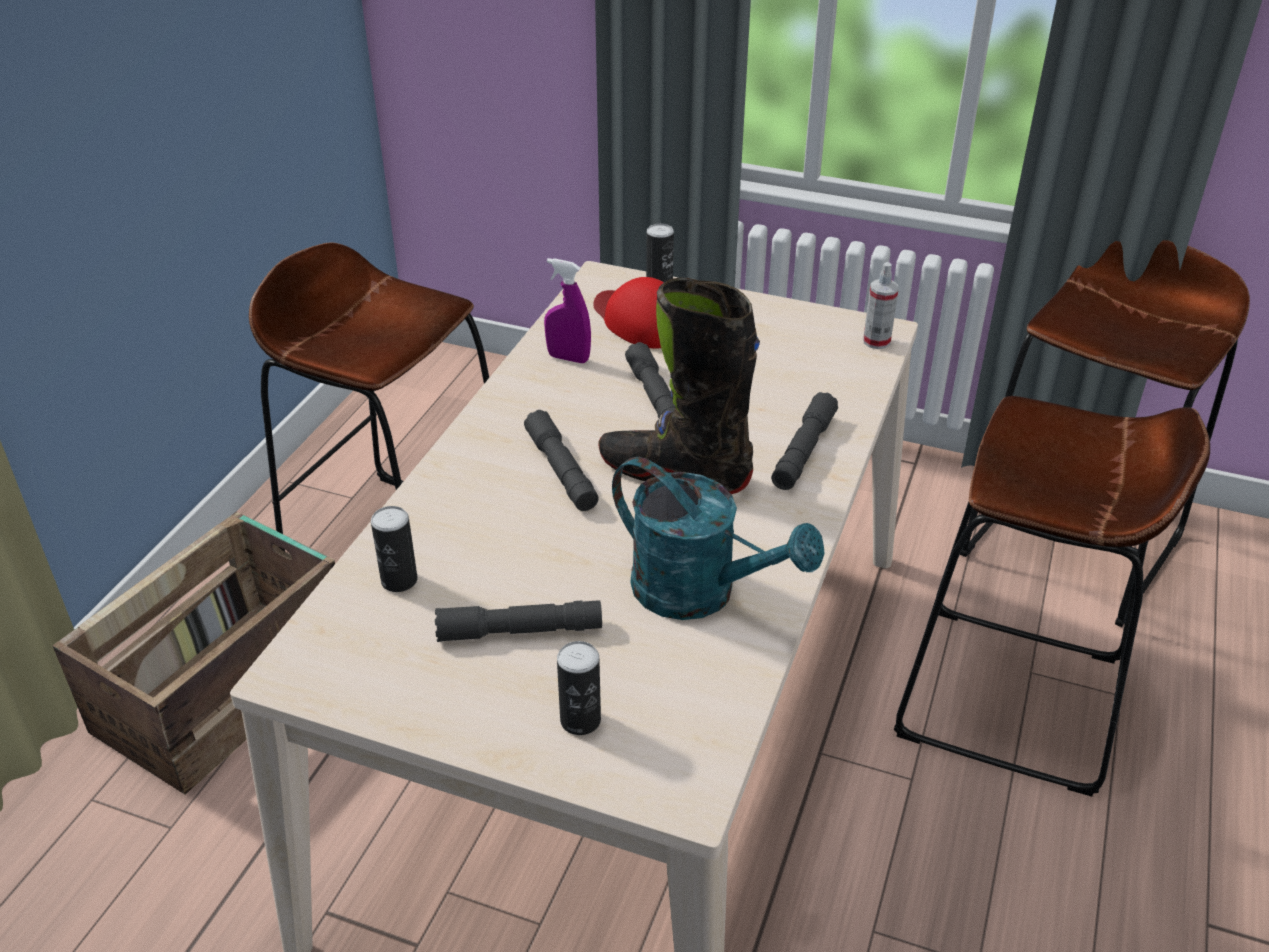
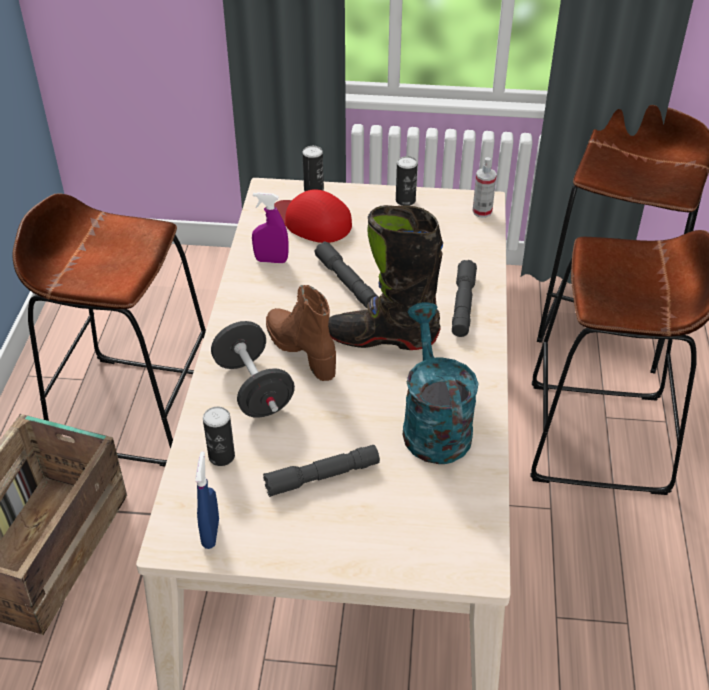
camera: 15 degrees left, 5 degrees up
(342, 673) = (211, 533): none -> blue spray bottle
(478, 505) = (254, 388): none -> black dumbbell
(561, 470) = (302, 350): grey flashlight -> brown boot
(580, 720) = (389, 531): can -> can (405, 200)
(700, 593) = (433, 424): turquoise watering can -> turquoise watering can turned 120 degrees counterclockwise

